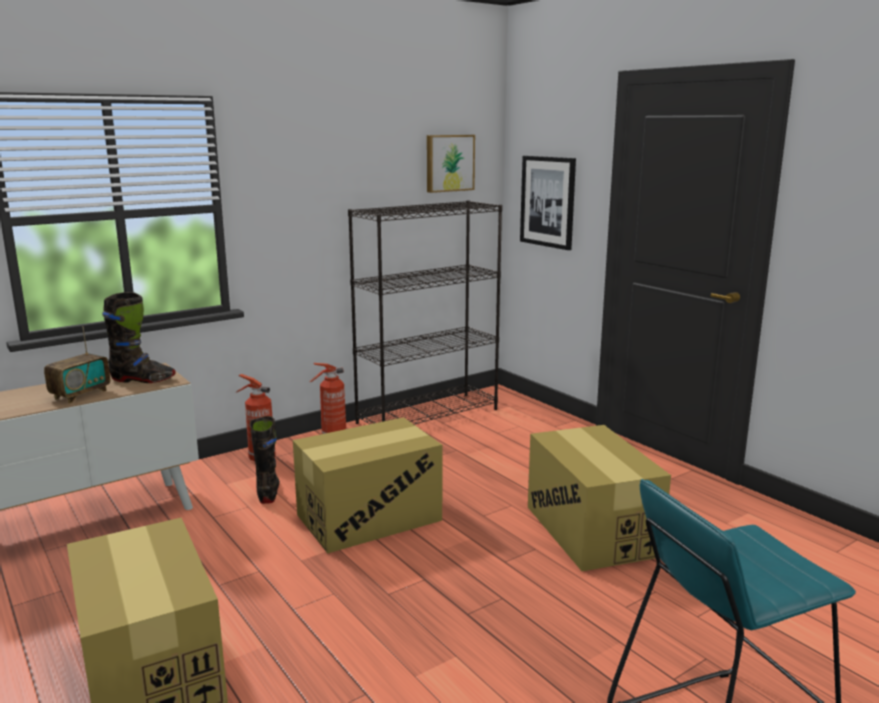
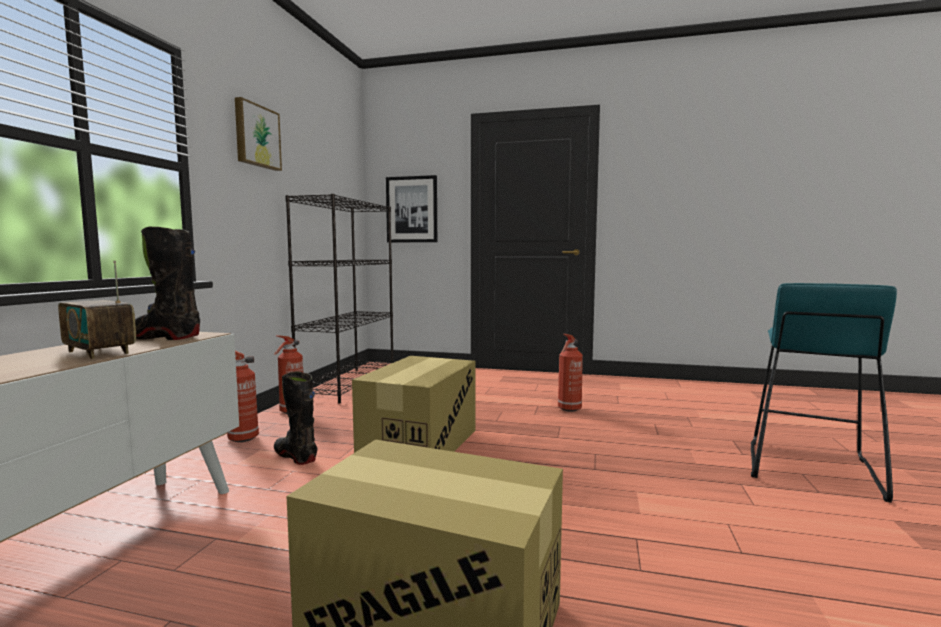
camera: 40 degrees left, 10 degrees down
(80, 394) = (99, 352): radio -> radio turned 135 degrees clockwise
(142, 380) = (161, 337): black boot -> black boot turned 135 degrees counterclockwise
(449, 163) = (338, 175): picture -> picture (256, 136)
(591, 530) = (569, 409): cardboard box -> fire extinguisher

